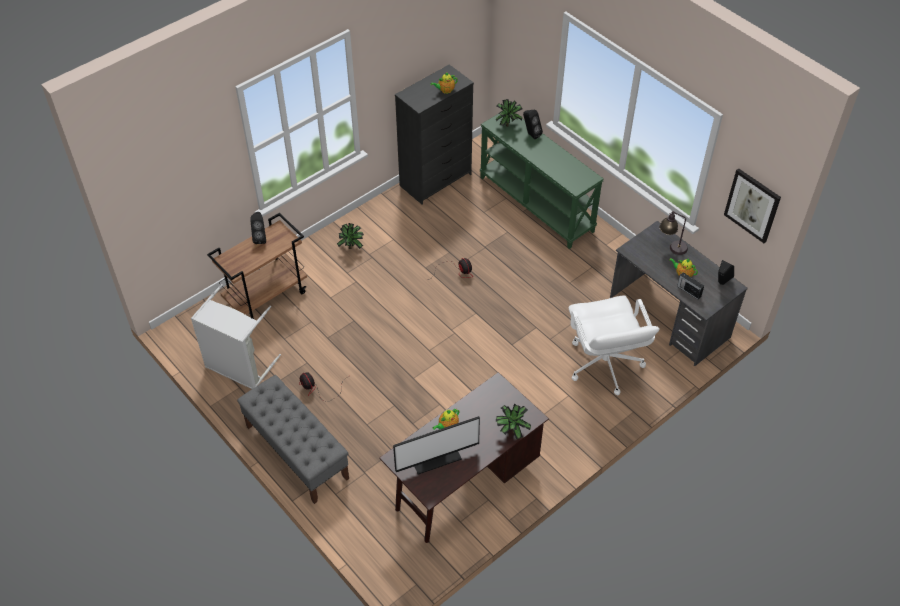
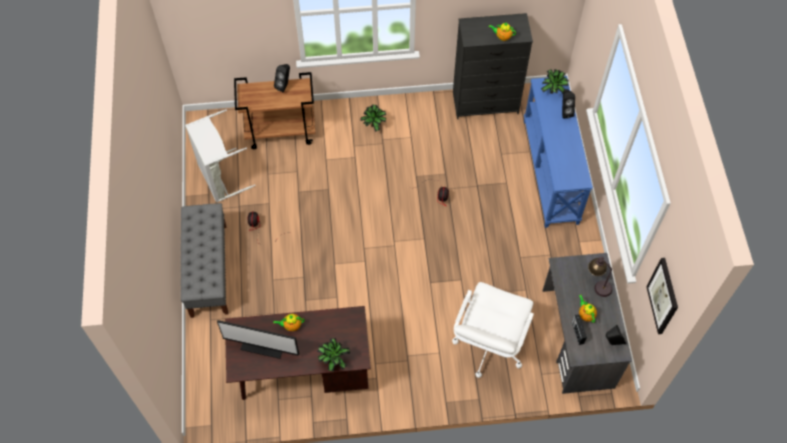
camera: 35 degrees right, 10 degrees up
(537, 204) = (551, 171): green console table -> blue console table

